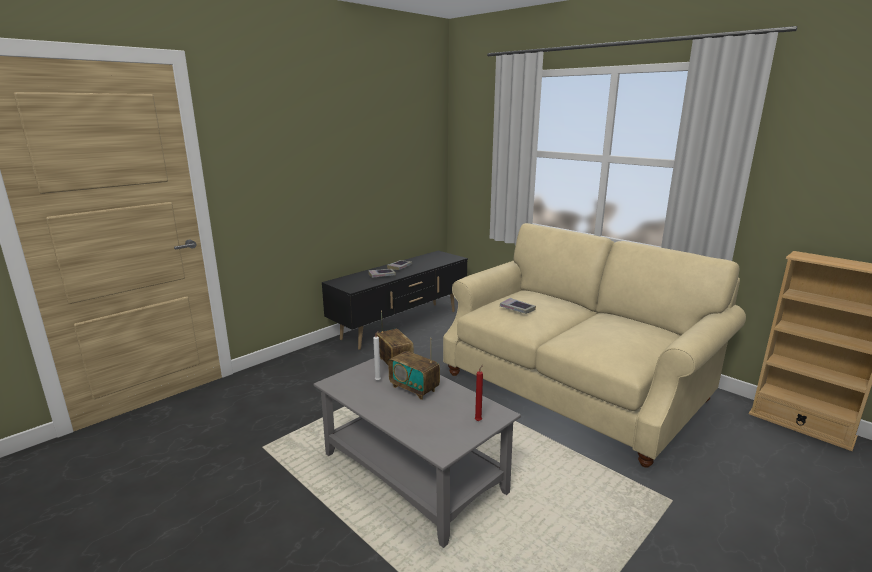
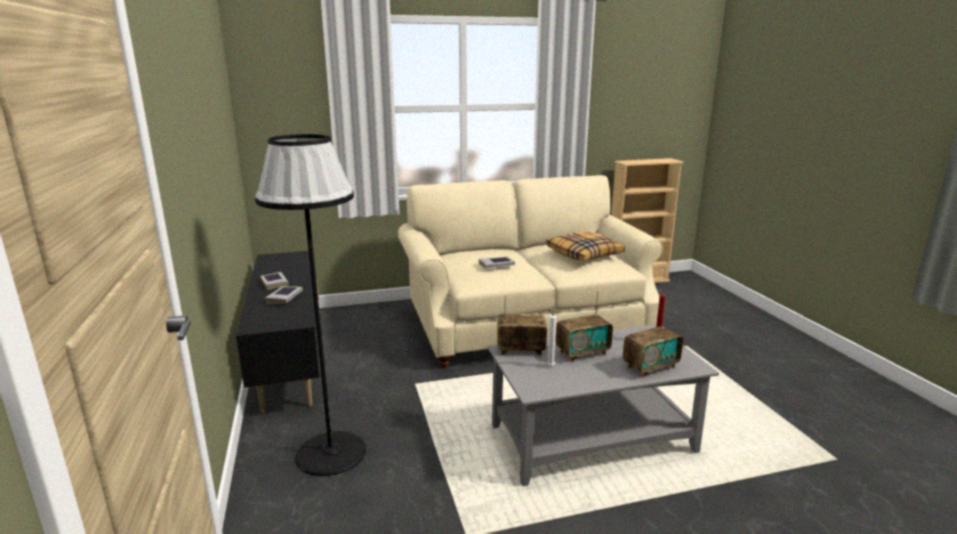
camera: 60 degrees left, 0 degrees up
(317, 373) = (330, 453): none -> black floor lamp
(416, 426) = (650, 367): none -> radio
(614, 336) = (584, 254): none -> pillow

